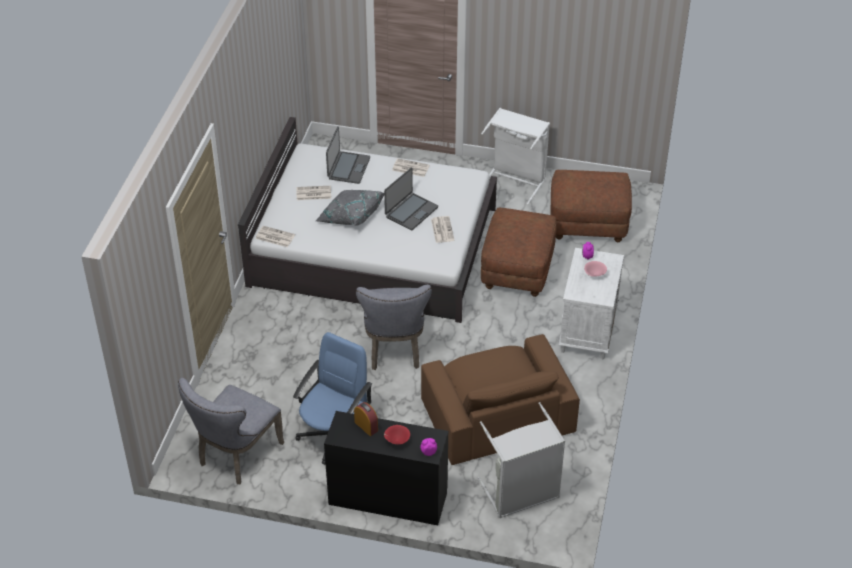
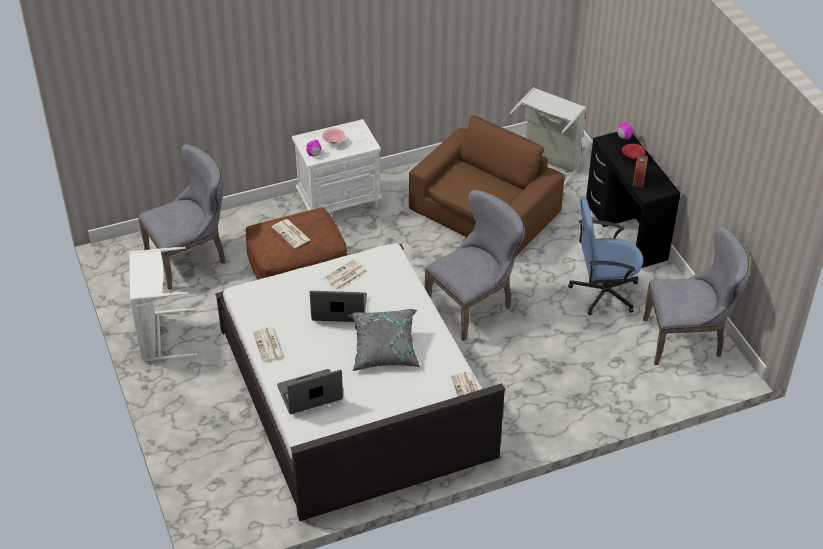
camera: 125 degrees left, 0 degrees up
(313, 193) = (375, 399): newspaper -> newspaper (291, 234)
(587, 224) = (191, 257): brown ottoman -> grey chair

